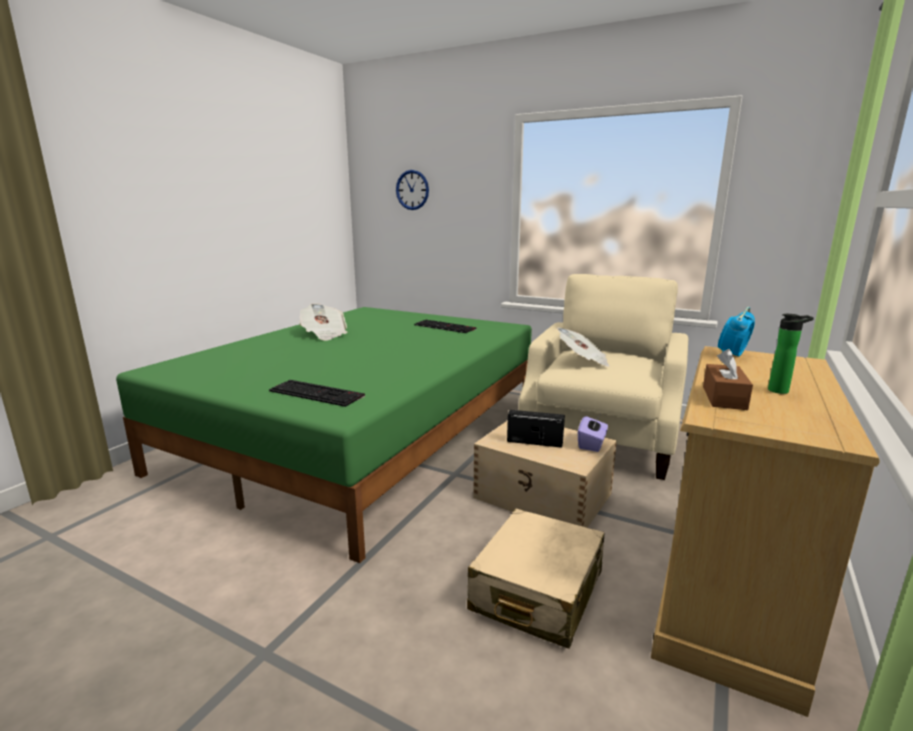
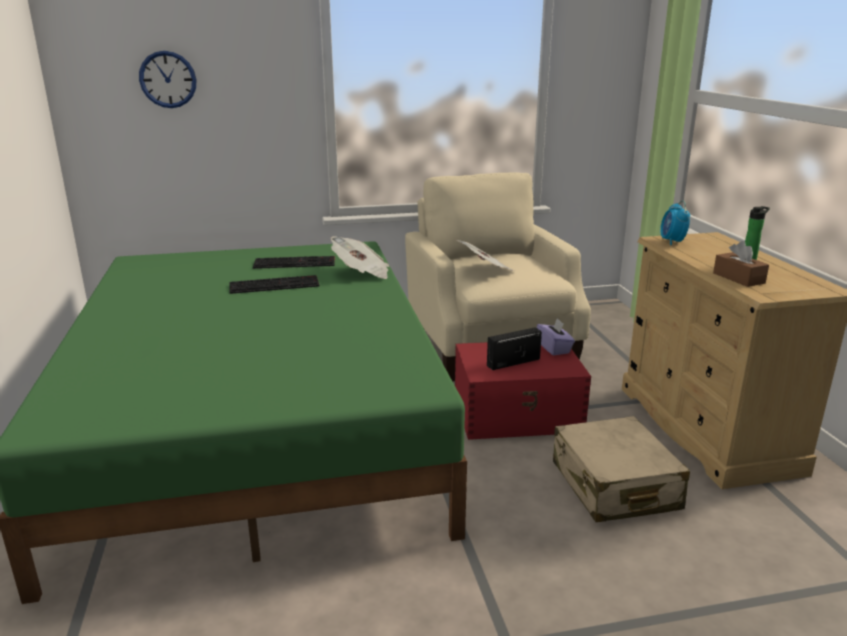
camera: 40 degrees left, 5 degrees up
(318, 393) = (348, 378): keyboard -> keyboard (275, 285)
(324, 334) = (168, 309): newspaper -> newspaper (362, 273)
(543, 496) = (518, 413): beige storage box -> red storage box

